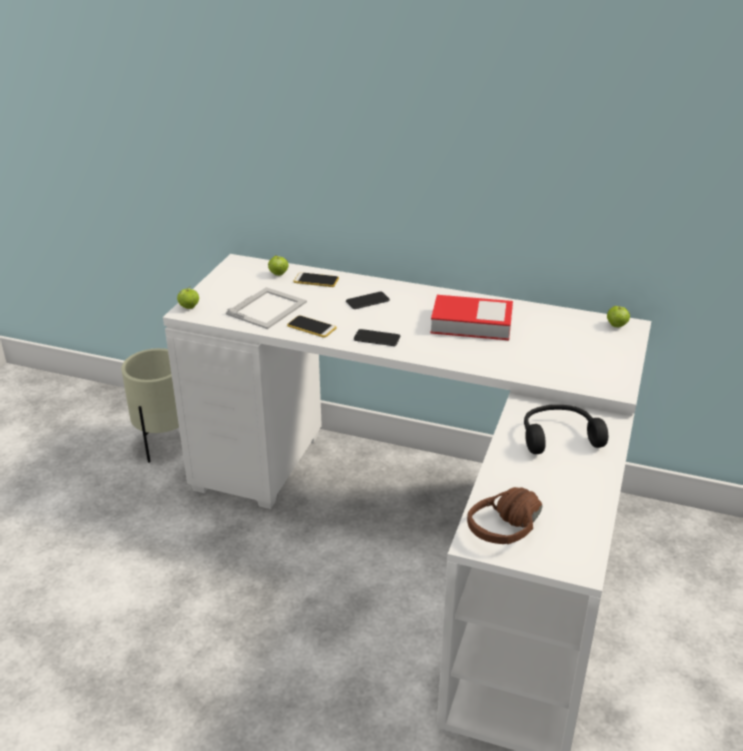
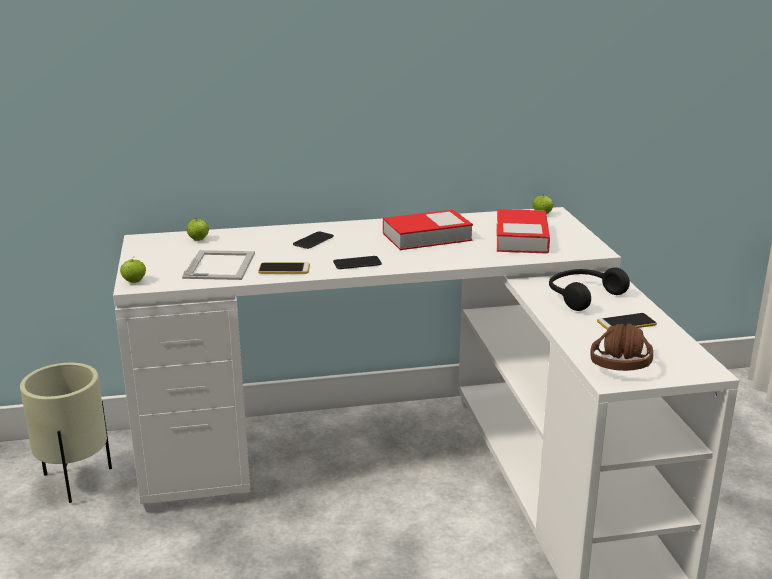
camera: 30 degrees left, 10 degrees down
(316, 280) = (243, 236): phone -> phone (626, 323)
(560, 351) = (521, 238): none -> book

